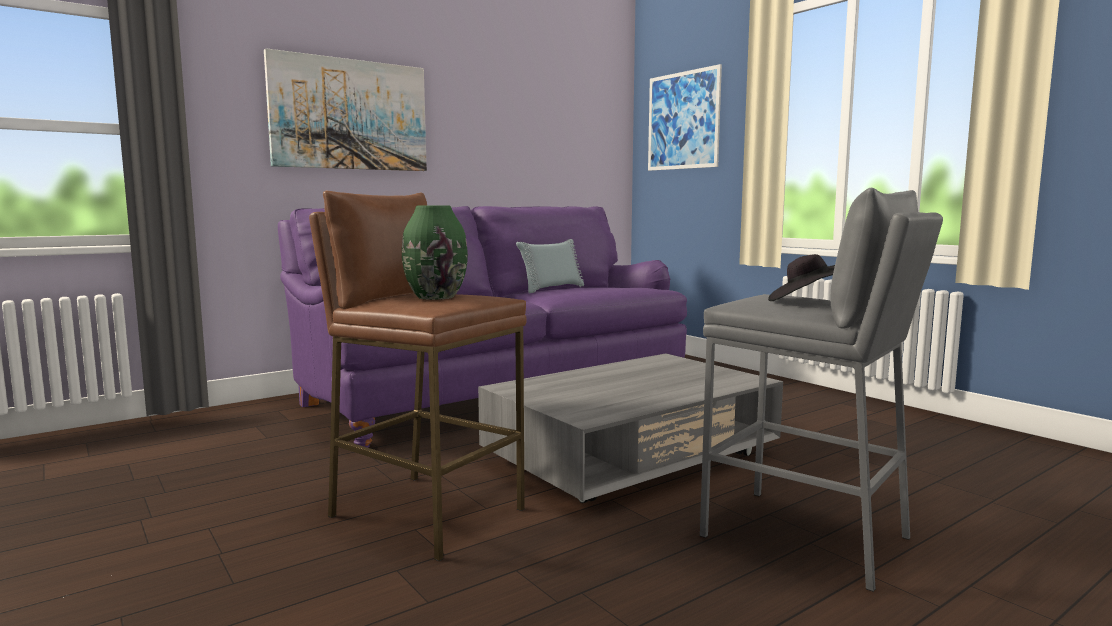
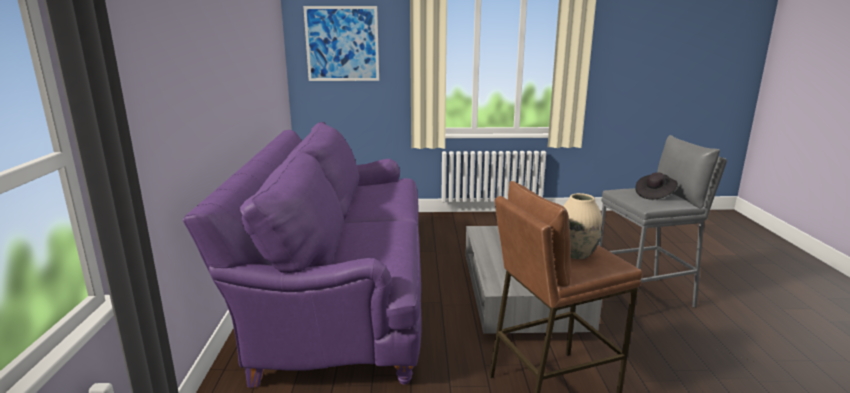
camera: 55 degrees left, 10 degrees up
(350, 115) = (189, 77): picture -> none
(436, 297) = (575, 254): green vase -> beige vase
(551, 289) = (361, 201): blue pillow -> none

